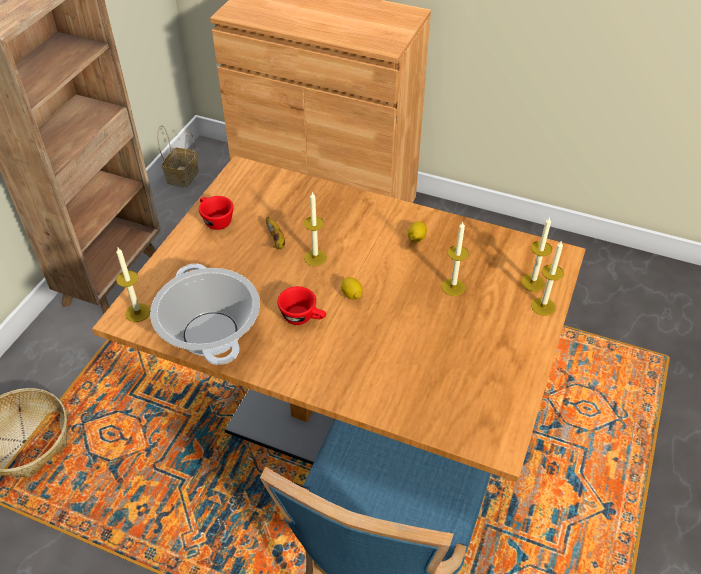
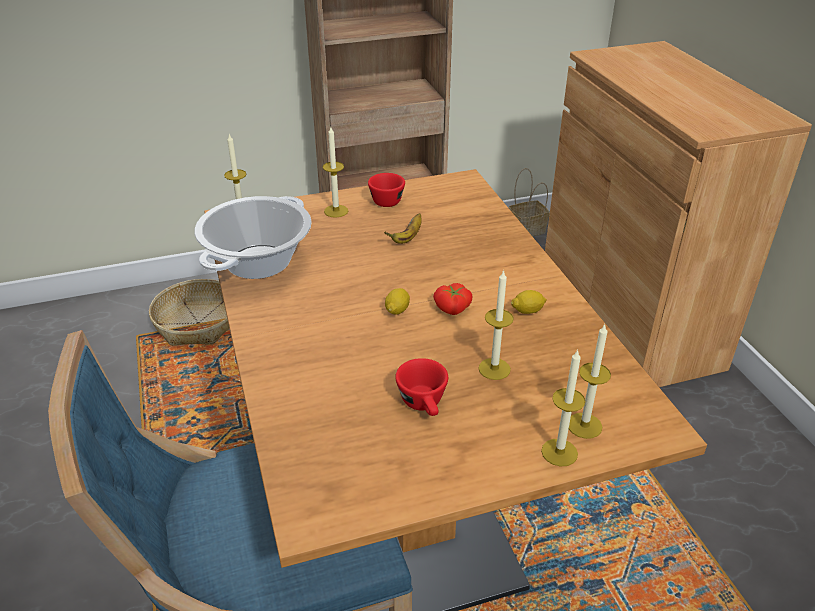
camera: 50 degrees right, 10 degrees down
(303, 317) = (334, 298): red cup -> red cup (424, 405)
(315, 257) = (415, 267): candle -> candle (336, 211)
(379, 269) = (452, 309): none -> tomato

